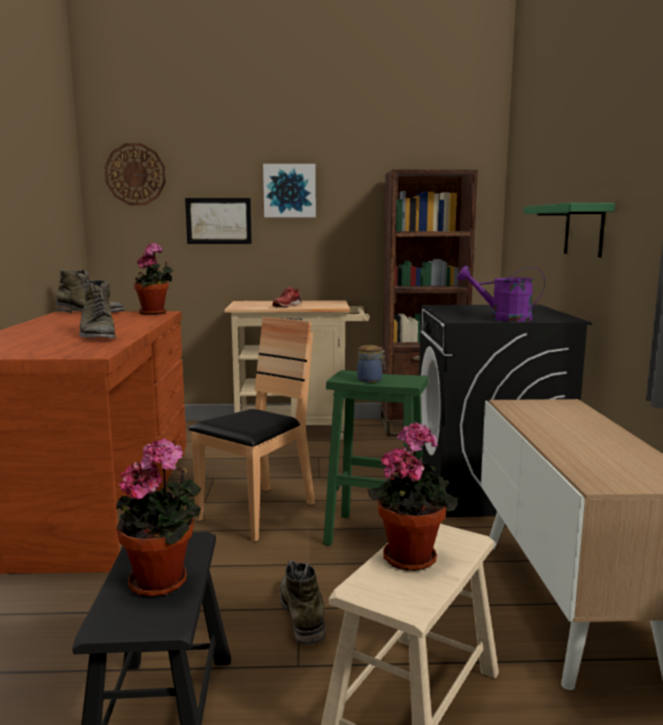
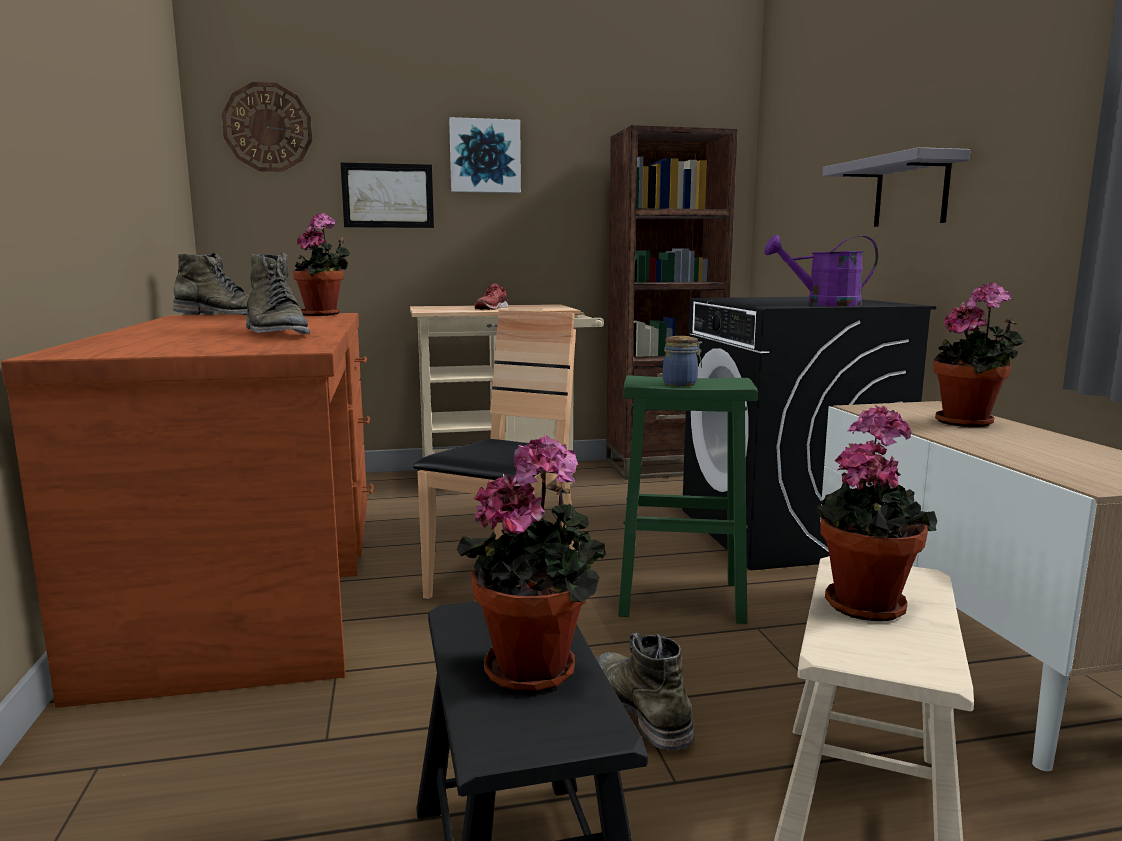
camera: 10 degrees left, 0 degrees up
(575, 421) = (969, 422): none -> potted plant
(584, 230) = (911, 192): green shelf -> grey shelf

